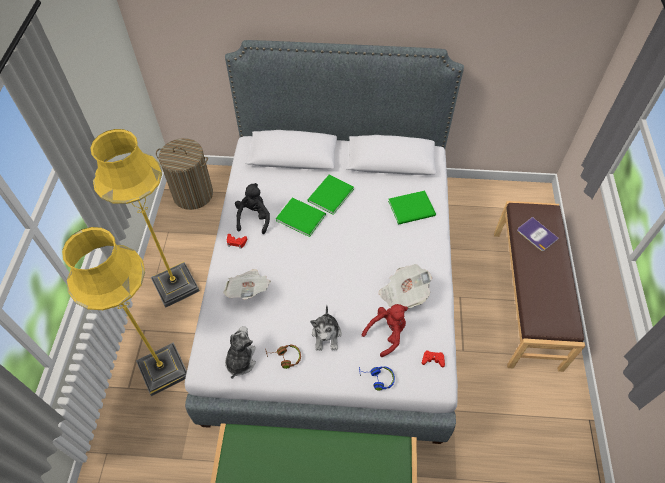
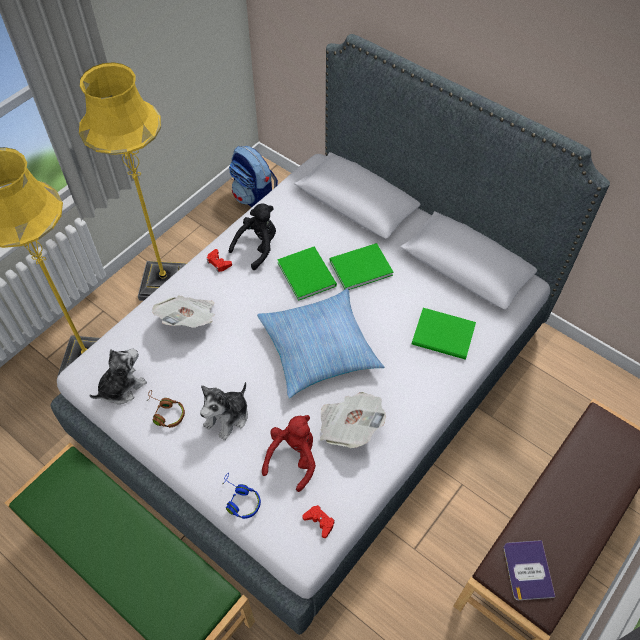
camera: 35 degrees right, 0 degrees up
(193, 194) = (255, 198): laundry basket -> backpack
(347, 258) = (319, 348): none -> pillow
(387, 333) = (293, 458): red plush toy -> red plush toy turned 60 degrees counterclockwise
(537, 234) = (596, 463): book -> book (527, 570)

